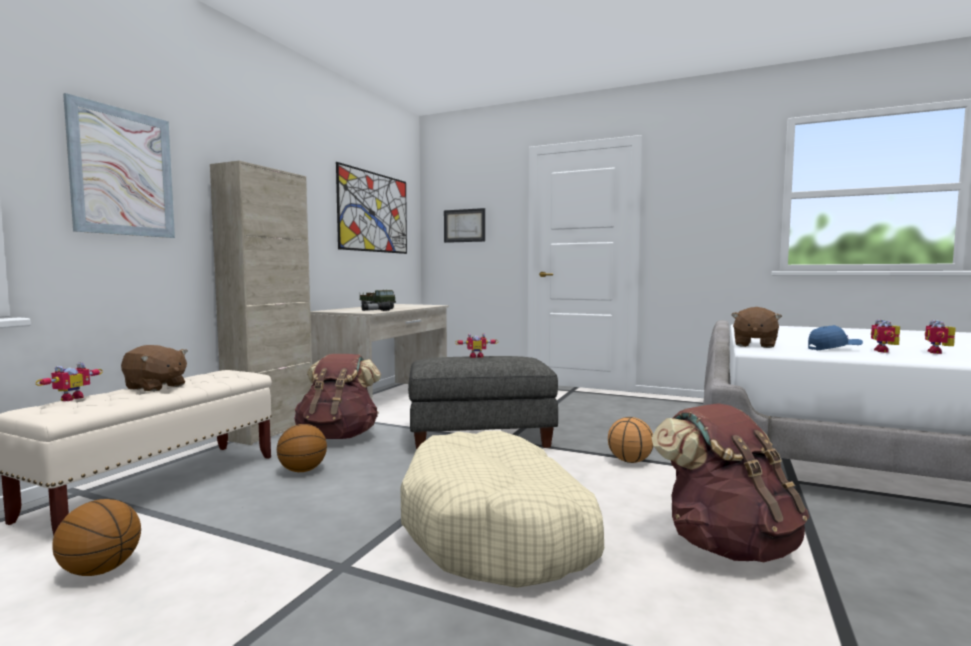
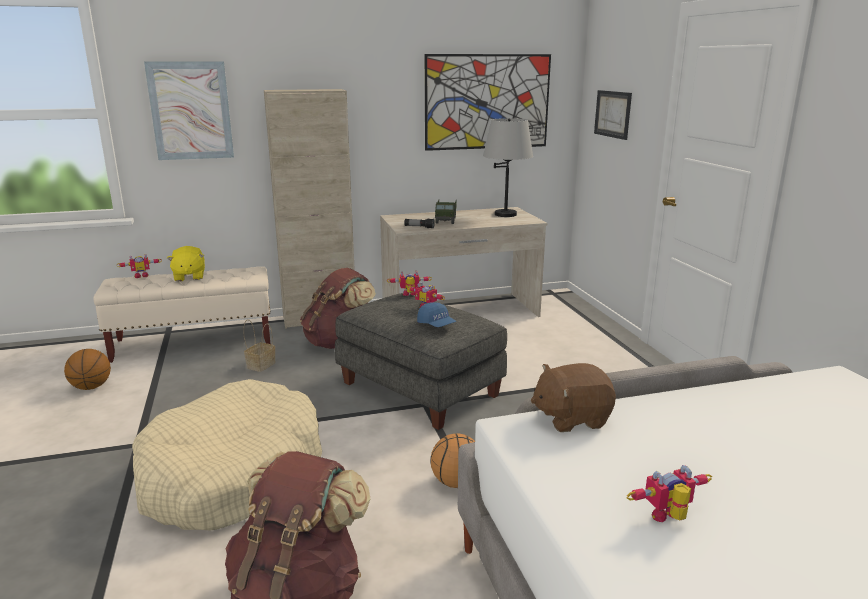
camera: 50 degrees right, 15 degrees up
(155, 387) = (189, 277): brown plush toy -> yellow plush toy
(302, 470) = (261, 365): basketball -> basket
(405, 305) = (505, 214): none -> grey table lamp
(833, 349) = (619, 476): blue cap -> blue cap (436, 325)
(939, 352) = (741, 572): toy robot -> toy robot (409, 295)

